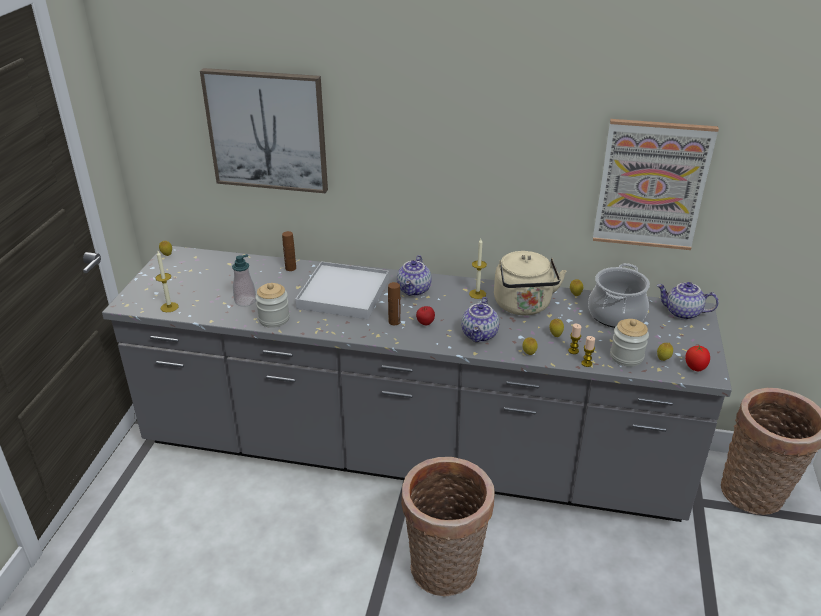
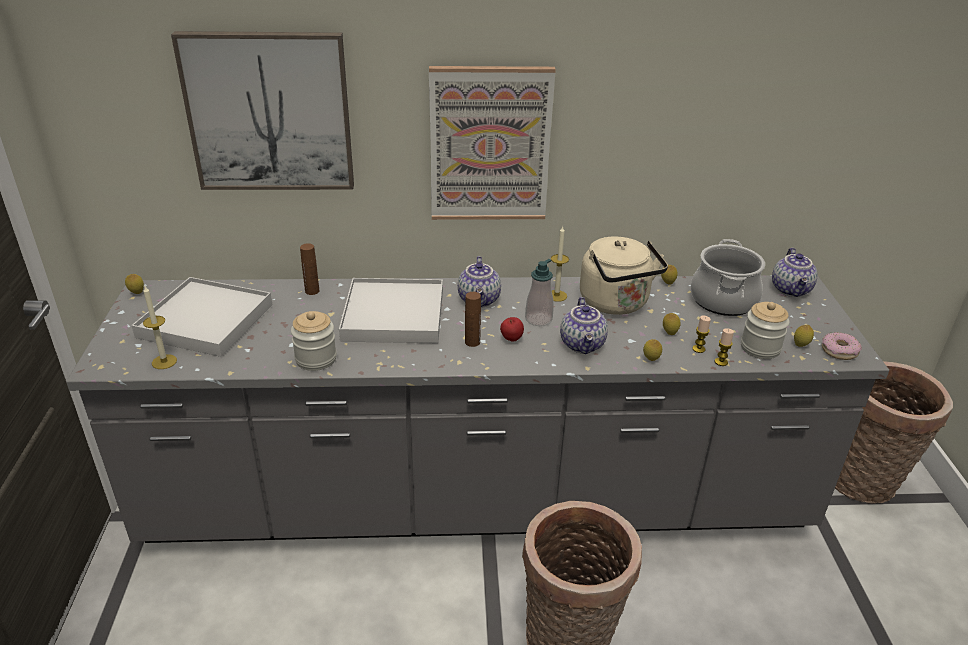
camera: 15 degrees left, 0 degrees up
(207, 281) = (206, 320): none -> white tray
(245, 301) = (268, 340): soap dispenser -> soap dispenser (538, 319)
(651, 185) = (753, 143): picture -> picture (490, 145)
(682, 313) = (791, 290): teapot -> teapot turned 90 degrees counterclockwise
(695, 368) = (839, 351): tomato -> donut

